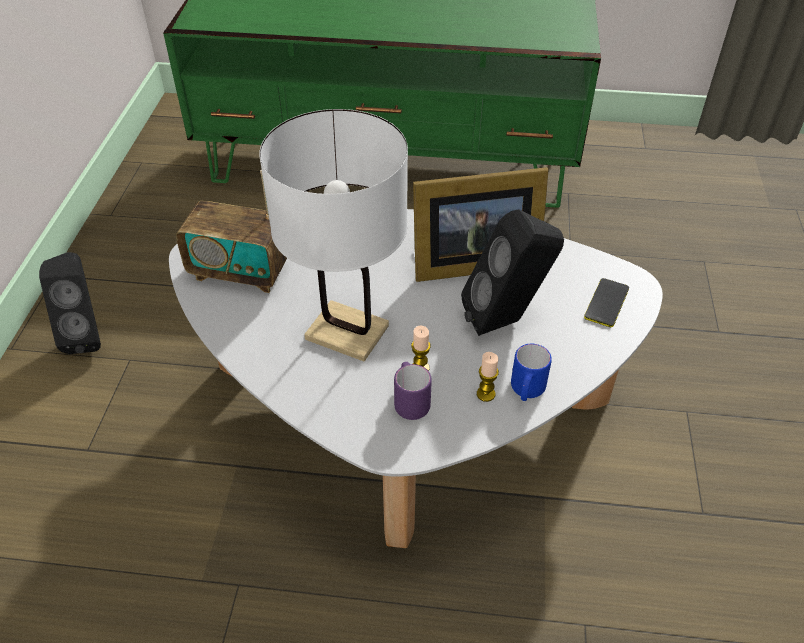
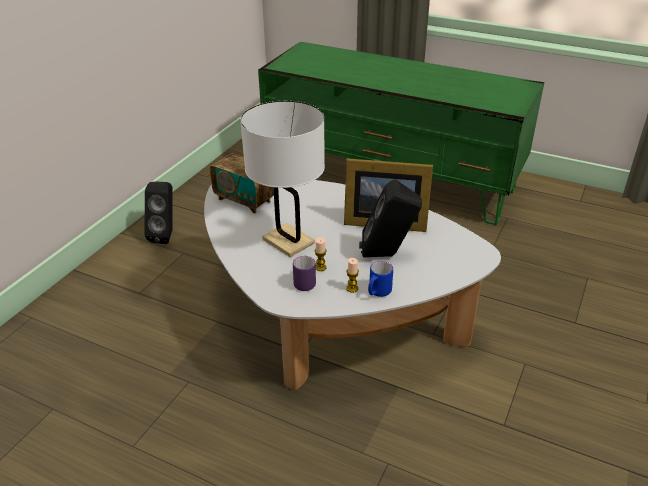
camera: 20 degrees right, 10 degrees down
(606, 303) = (457, 259): phone -> none

